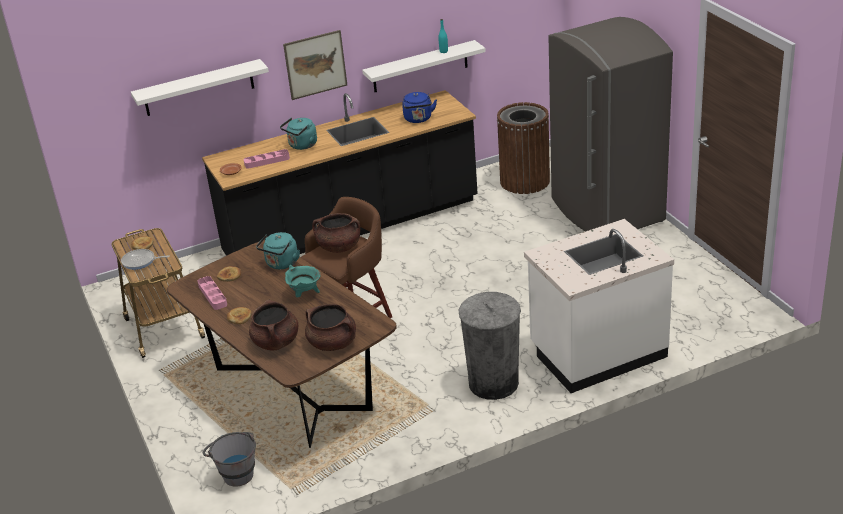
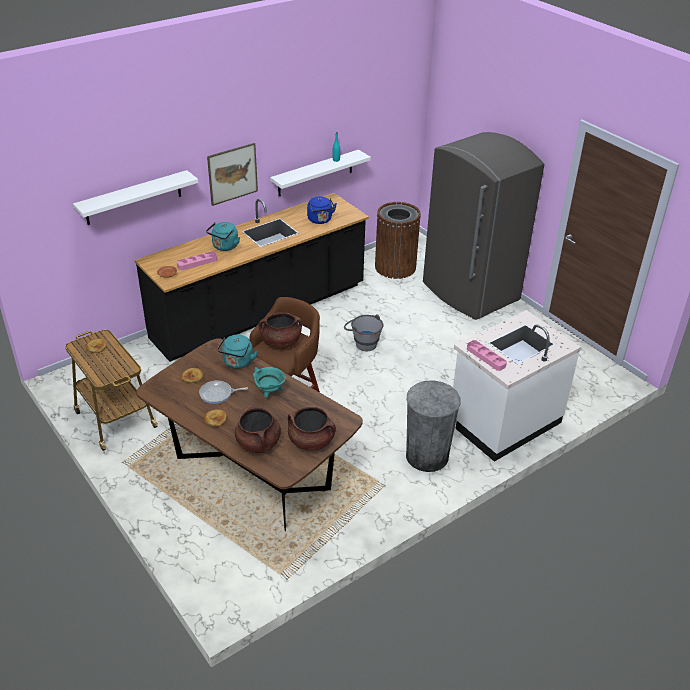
camera: 15 degrees left, 5 degrees up
(140, 261) = (99, 364): frying pan -> frying pan (218, 394)
(212, 295) = (182, 397): pink tray -> pink tray (486, 357)
(235, 472) = (223, 561): grey bucket -> grey bucket (363, 342)

